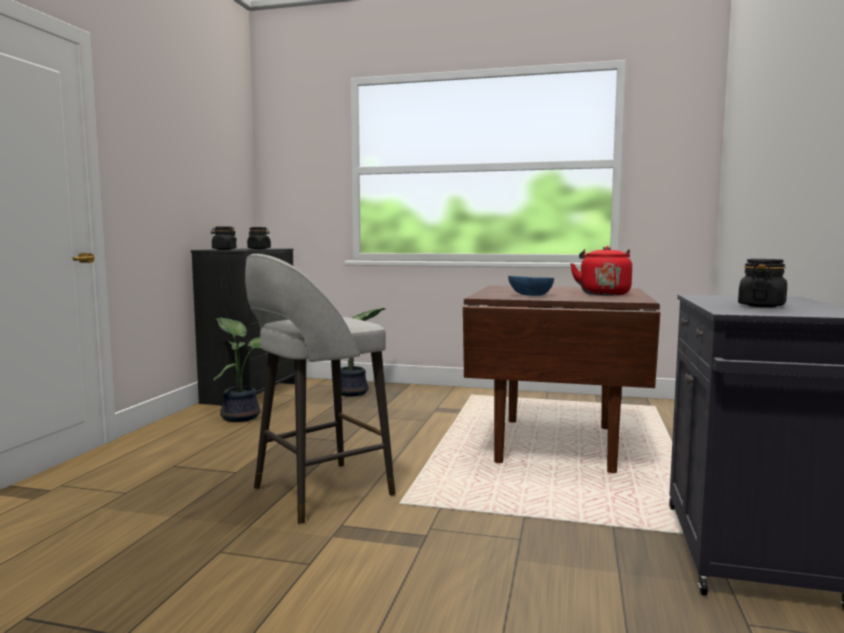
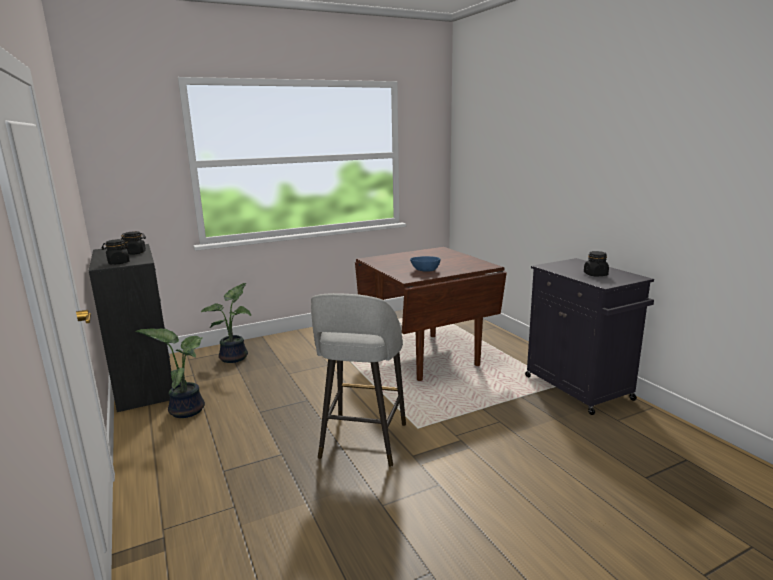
camera: 40 degrees left, 10 degrees up
(603, 294) = (452, 260): red kettle -> none

